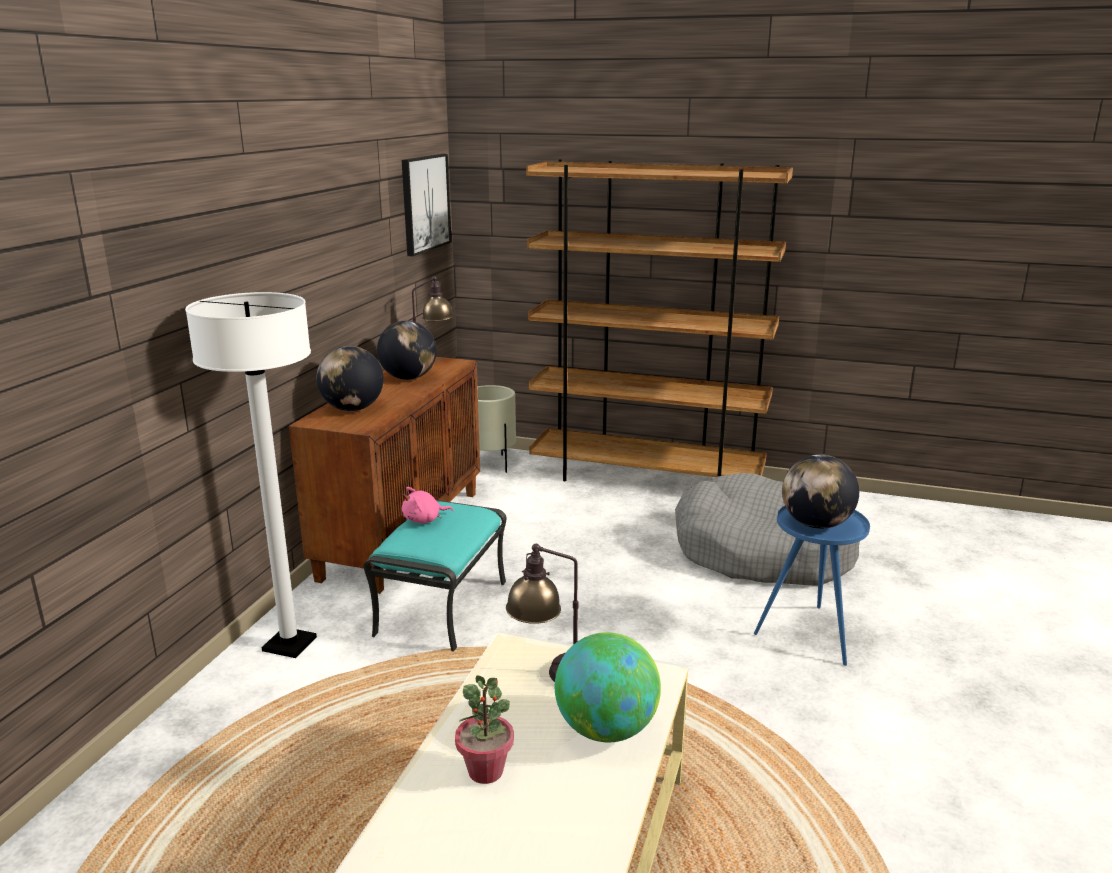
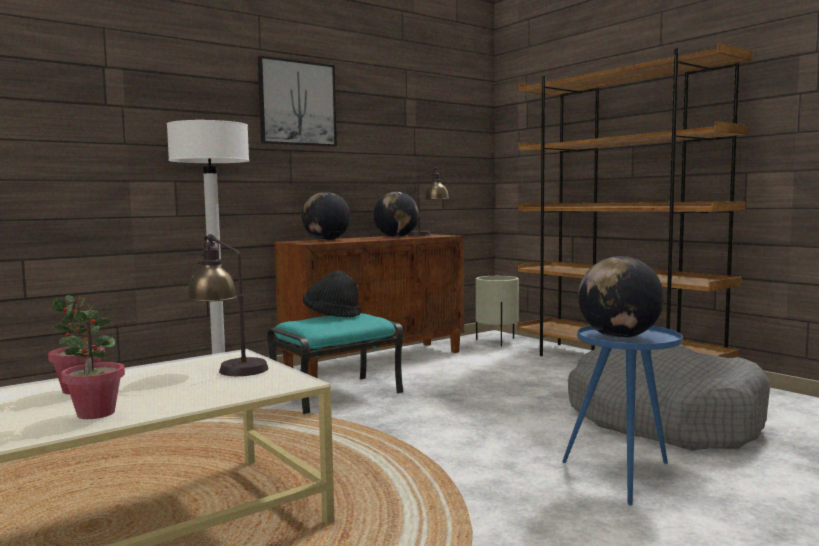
camera: 35 degrees right, 15 degrees down
(424, 203) = (458, 126): picture -> picture (297, 103)
(424, 520) = (331, 316): pink plush toy -> black hat
(586, 799) = (95, 413): none -> potted plant
(606, 729) = (193, 393): globe -> none

